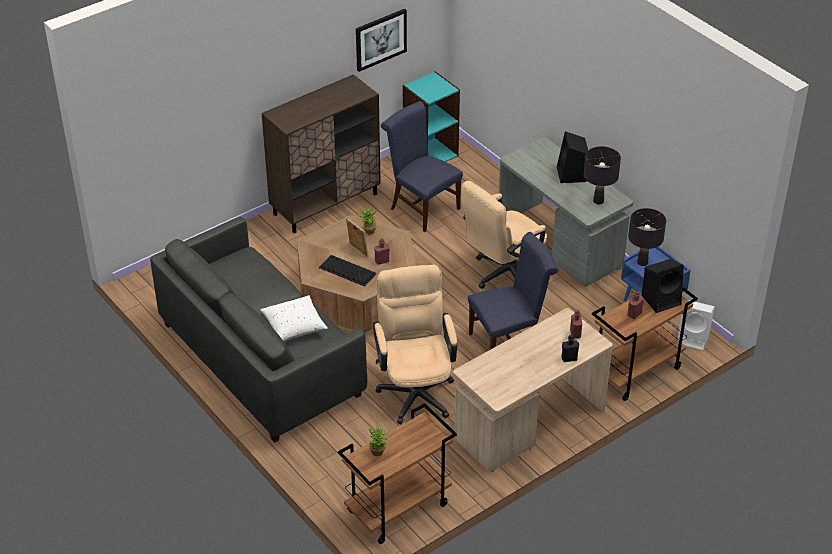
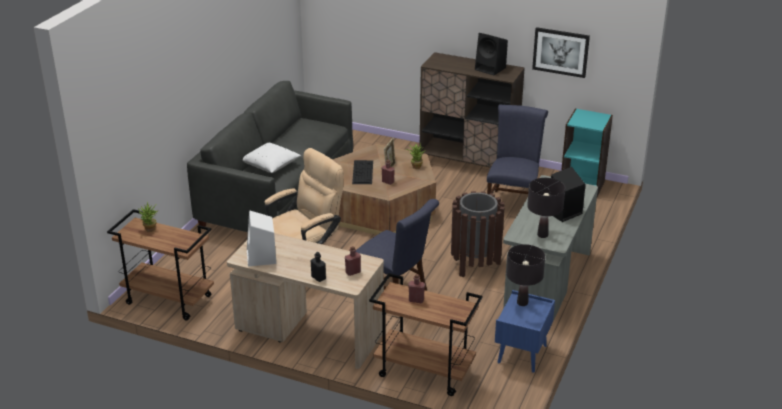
camera: 60 degrees right, 10 degrees down
(503, 275) = (475, 264): beige office chair -> brown trash can
(661, 299) = (452, 309): black speaker -> black speaker (491, 69)
(694, 338) = (502, 394): white speaker -> white speaker (261, 257)

